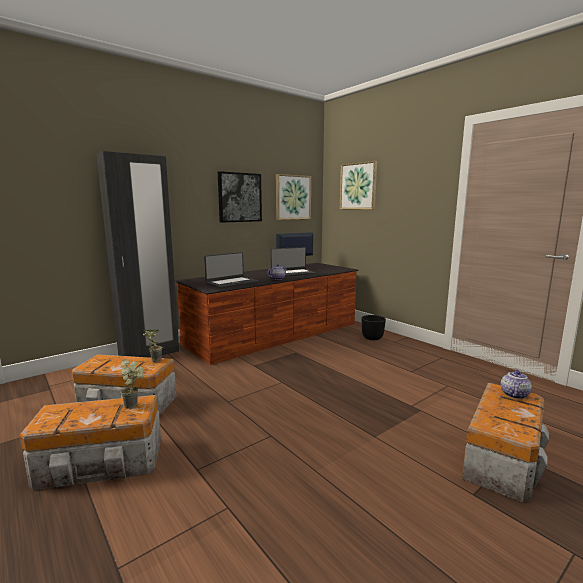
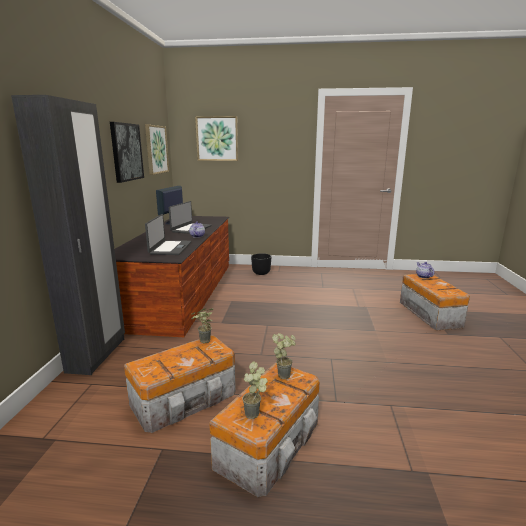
camera: 45 degrees left, 5 degrees up
(58, 417) = (256, 415): none -> potted plant

